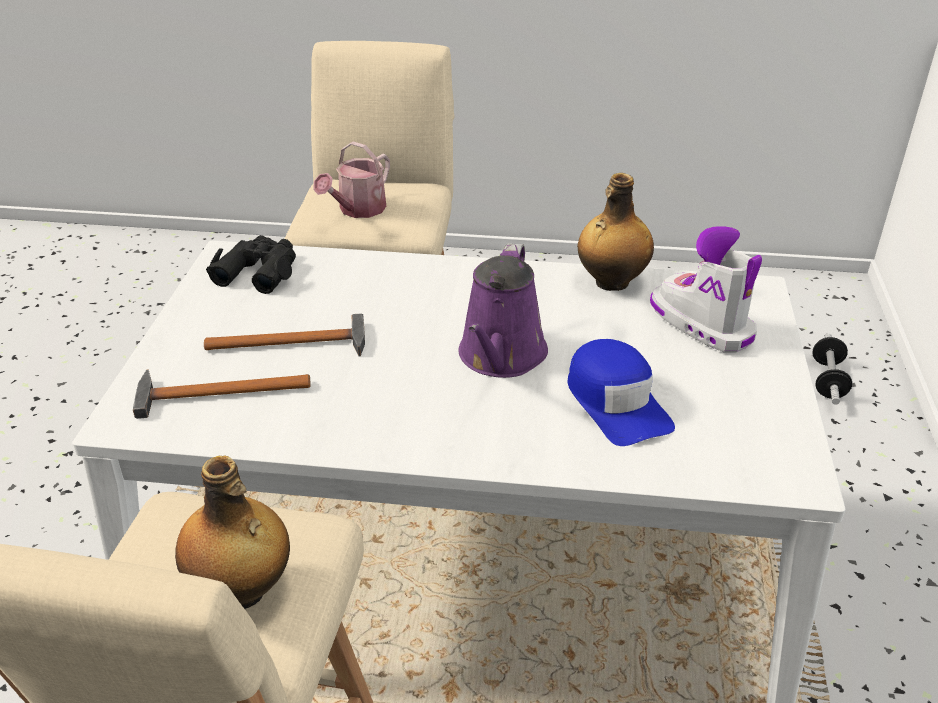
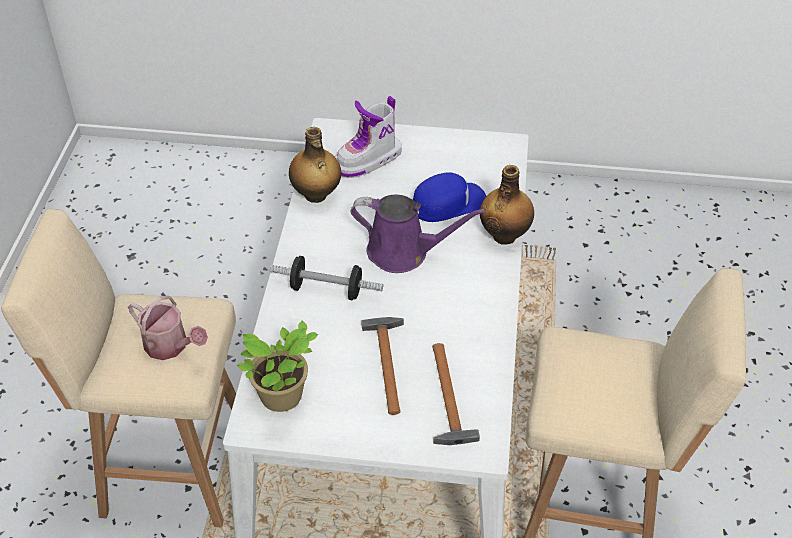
camera: 90 degrees left, 10 degrees up
(241, 592) = (613, 364): bottle -> bottle (505, 235)
(258, 271) = (283, 398): black binoculars -> potted plant
(828, 380) = (215, 185): dumbbell -> dumbbell (327, 289)

